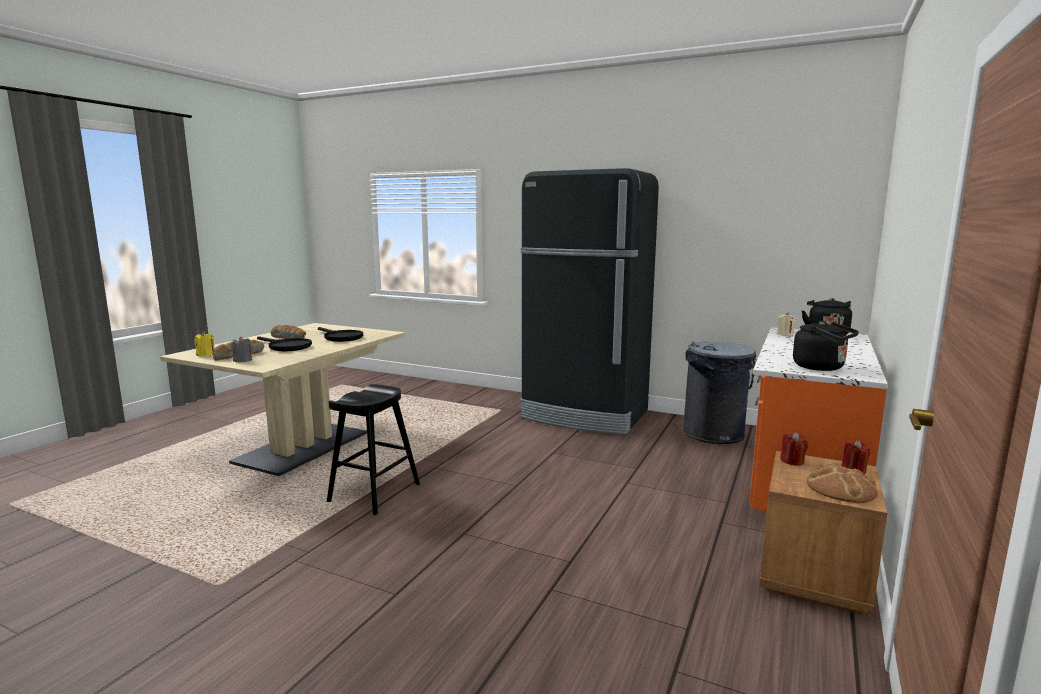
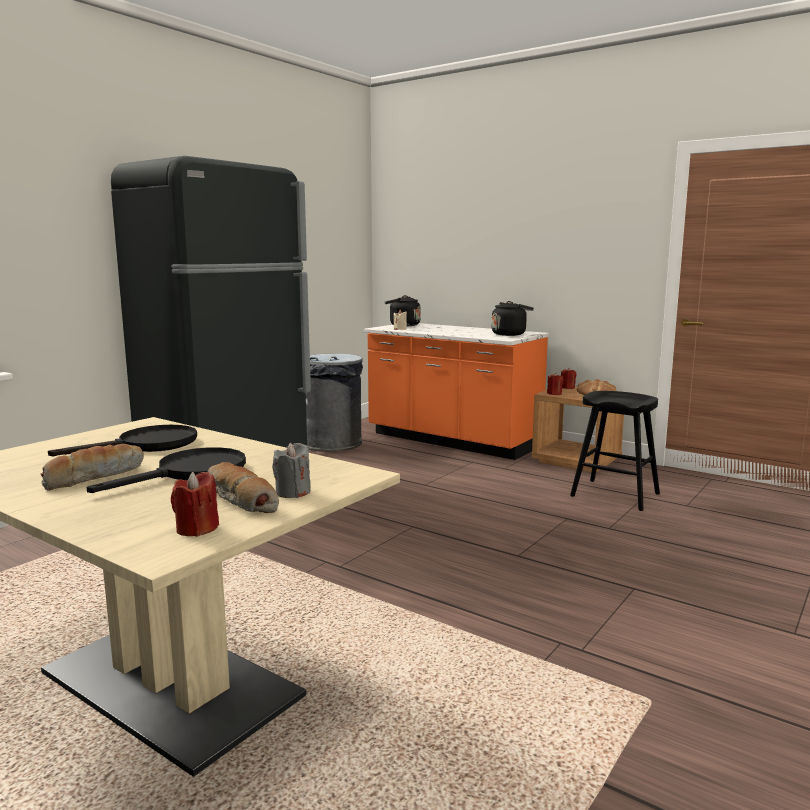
camera: 80 degrees left, 0 degrees up
(206, 354) = (197, 529): yellow candle -> red candle
(375, 493) = (404, 605): black stool -> black stool (614, 495)

